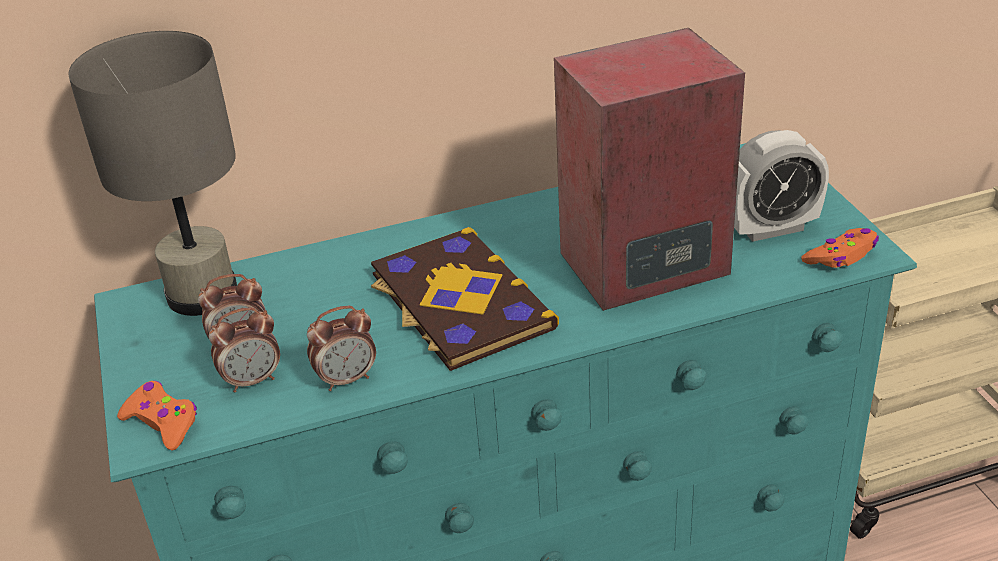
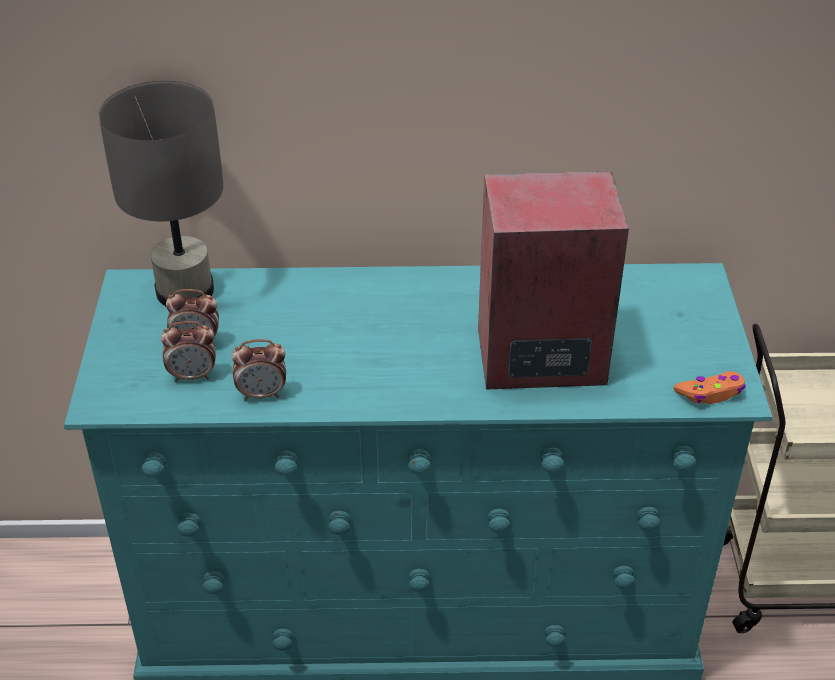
camera: 15 degrees right, 5 degrees up
(162, 422) = (115, 392): orange game controller -> none
(459, 302) = (376, 351): book -> none
(771, 228) = (665, 352): alarm clock -> none

